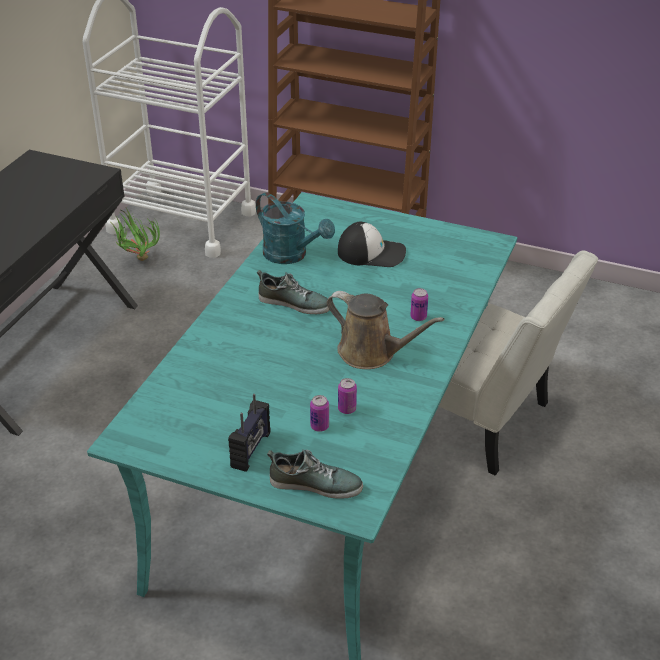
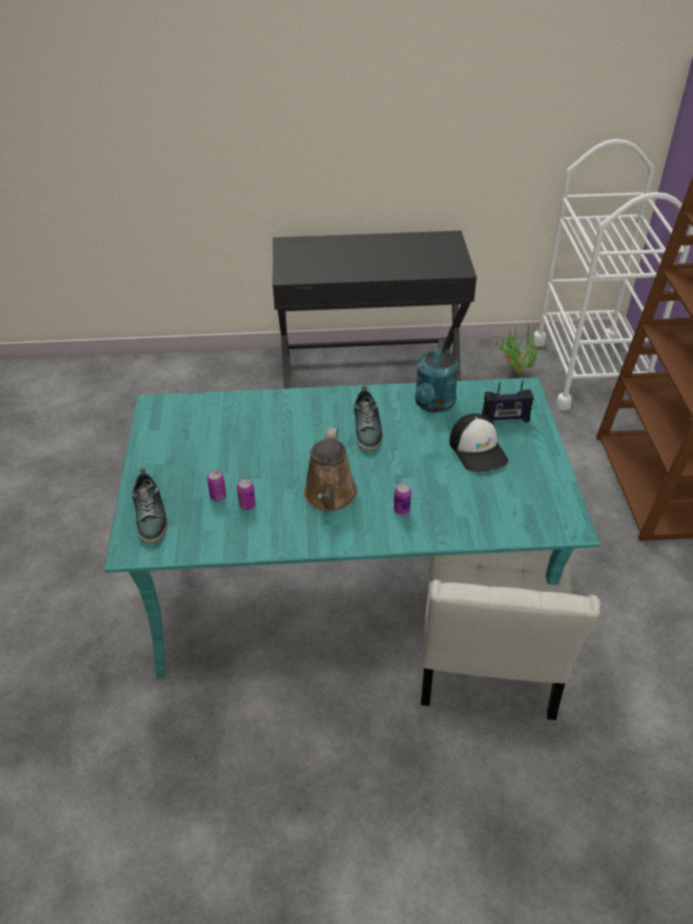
camera: 65 degrees right, 5 degrees up
(251, 450) = (173, 470): radio -> radio (505, 419)

